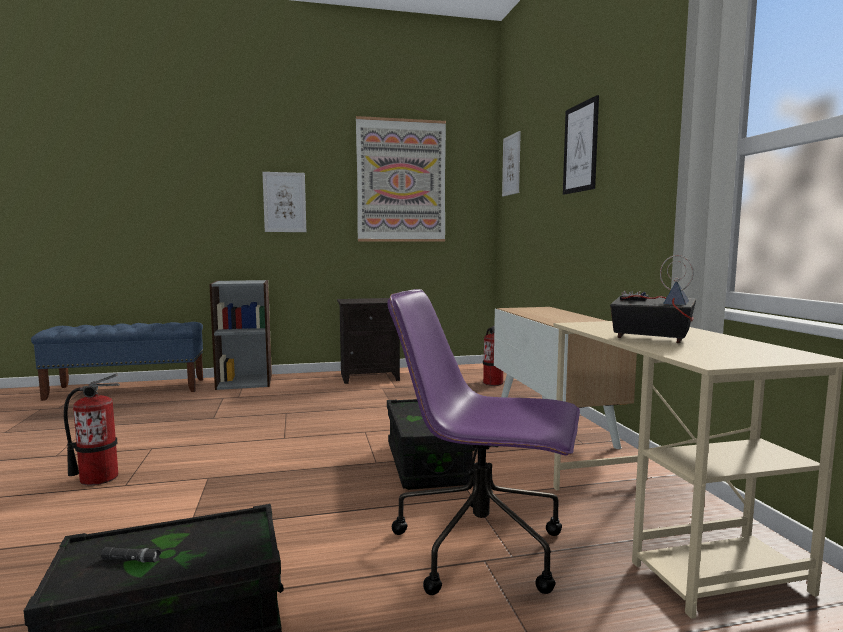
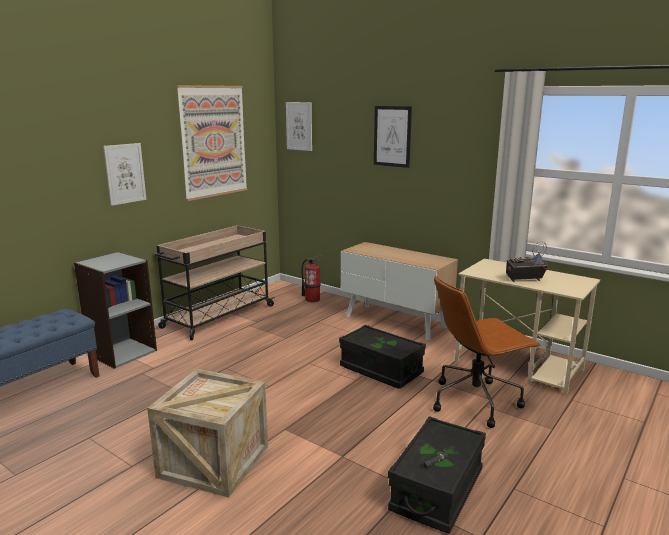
camera: 40 degrees left, 10 degrees up
(99, 478) = (214, 461): fire extinguisher -> crate
(370, 376) = (217, 317): black nightstand -> beige cart
(483, 547) = (476, 401): purple office chair -> brown office chair

